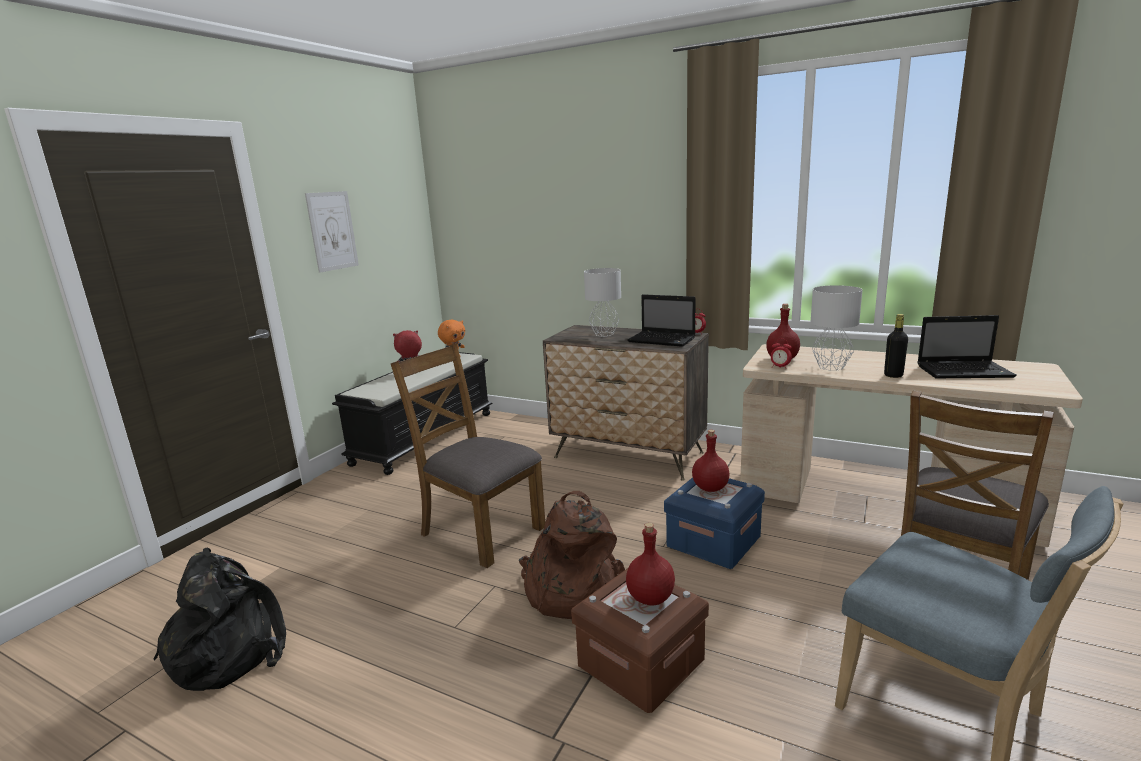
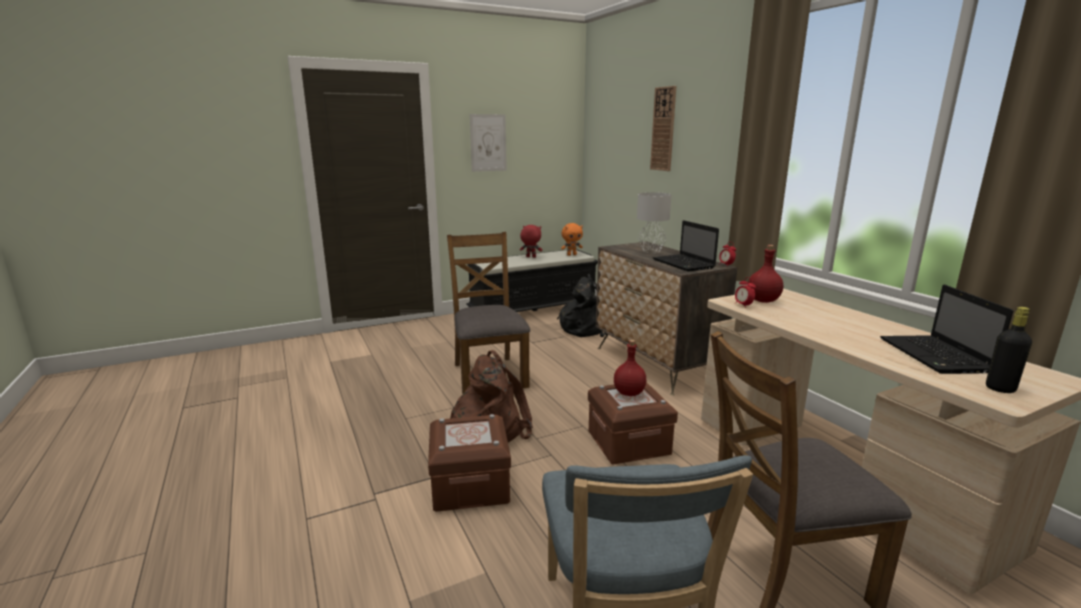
camera: 35 degrees right, 0 degrees up
(230, 650) = (306, 383): black backpack -> black backpack (585, 328)
(566, 198) = (663, 129): none -> wall clock
(650, 597) = (473, 435): red bottle -> none
(713, 541) = (628, 443): blue storage box -> brown storage box
(831, 367) = (793, 317): grey table lamp -> none
(893, 375) = (839, 338): black bottle -> black bottle (1000, 388)
(965, 371) = (936, 356): laptop -> laptop turned 45 degrees clockwise

